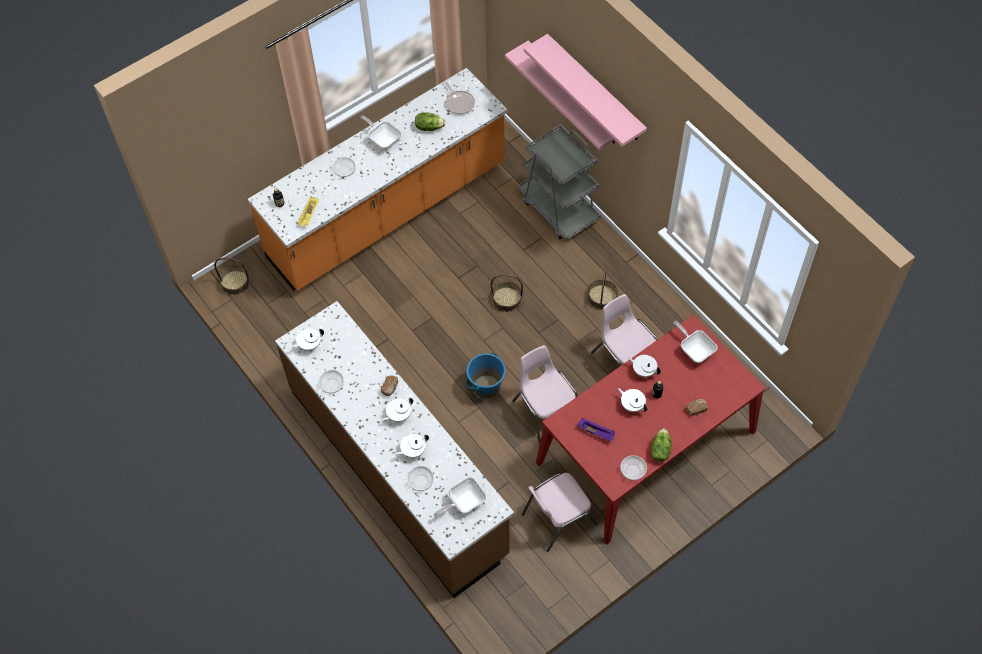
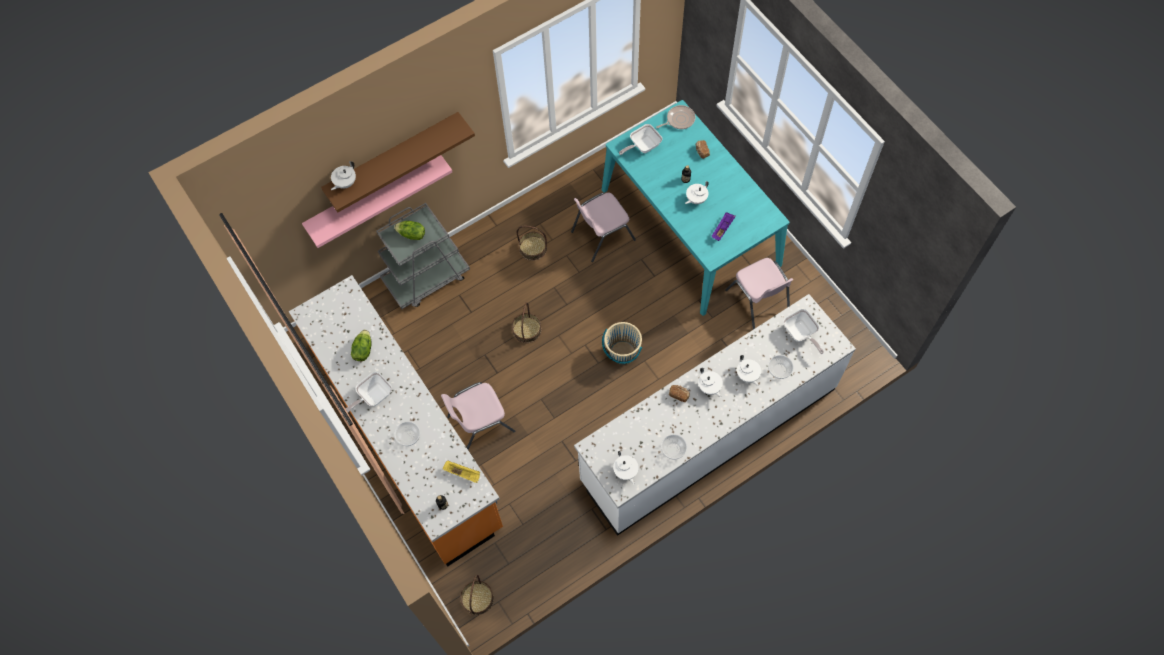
camera: 85 degrees left, 5 degrees up
(398, 471) = (708, 434): brown counter -> white counter
(459, 103) = (336, 319): frying pan -> frying pan (679, 120)
(486, 387) = (622, 353): blue bucket -> beige bucket
(545, 410) = (650, 304): pink chair -> pink chair (479, 424)
(595, 89) = (393, 157): pink shelf -> brown shelf
(633, 471) = (761, 204): bowl -> none
(643, 371) = (661, 187): white teapot -> white teapot (345, 183)
(646, 446) = (690, 226): red dining table -> turquoise dining table
(660, 450) = (740, 182): lettuce -> lettuce (411, 235)

